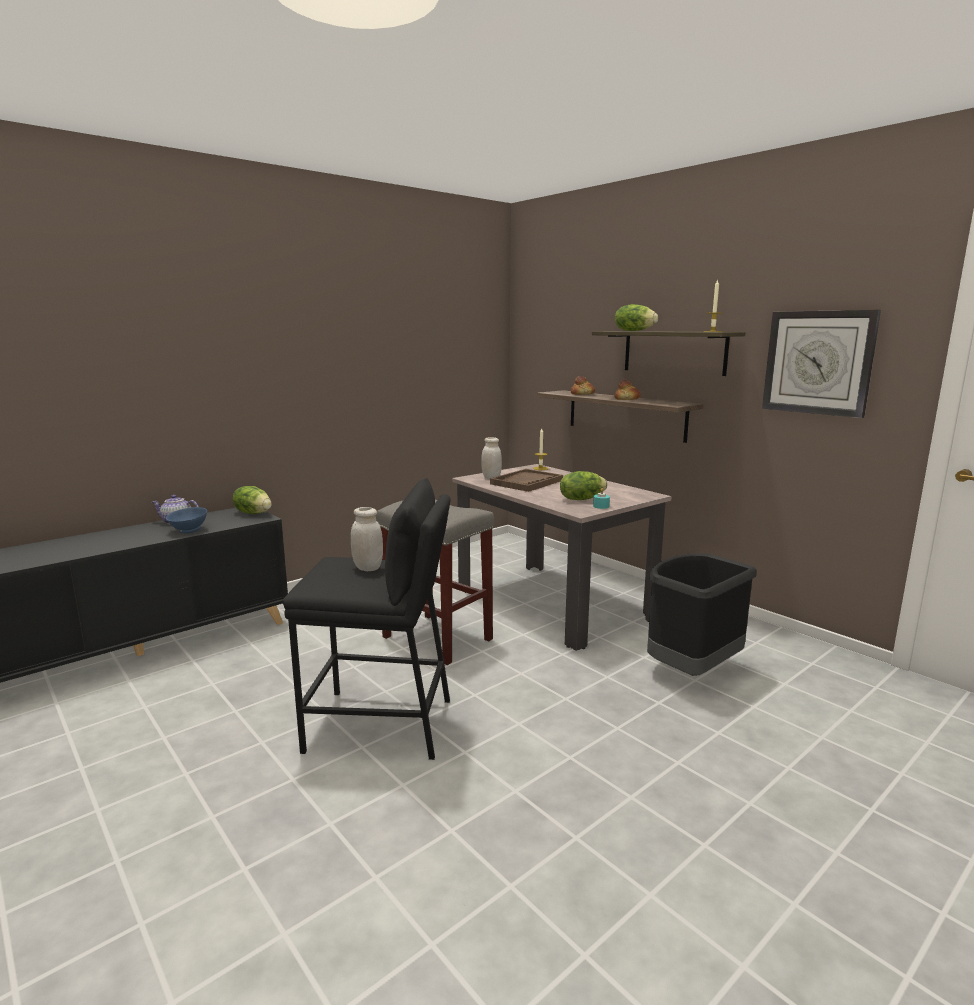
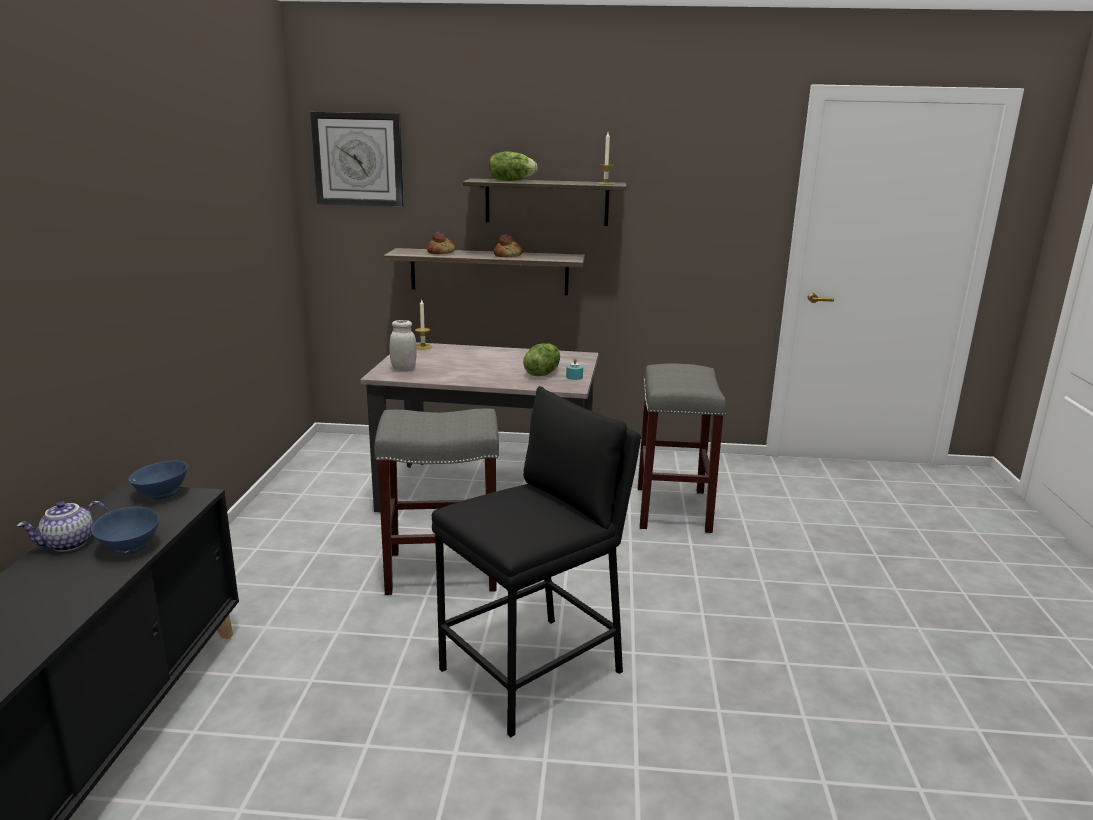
camera: 45 degrees left, 5 degrees up
(254, 513) = (161, 494): lettuce -> blue bowl
(368, 568) = (519, 503): white jar -> none
(526, 482) = (451, 366): brown tray -> none
(691, 671) = (673, 510): black trash can -> grey stool
(818, 362) = (696, 211): wall clock -> wall clock (358, 159)

